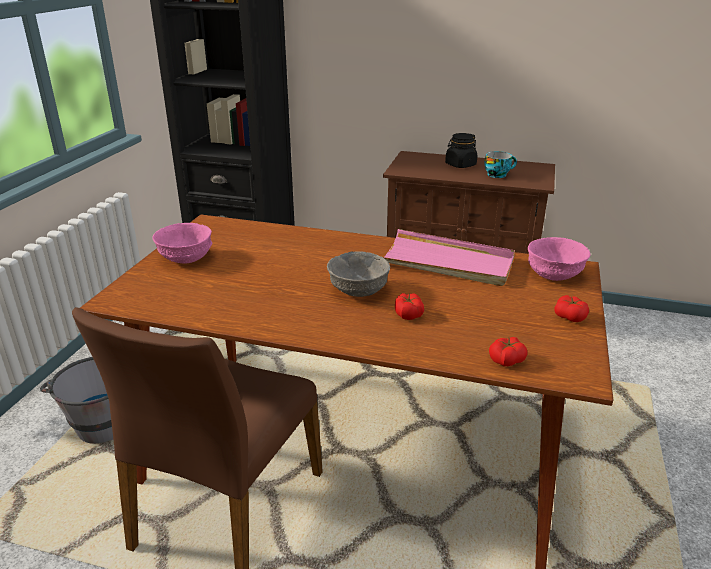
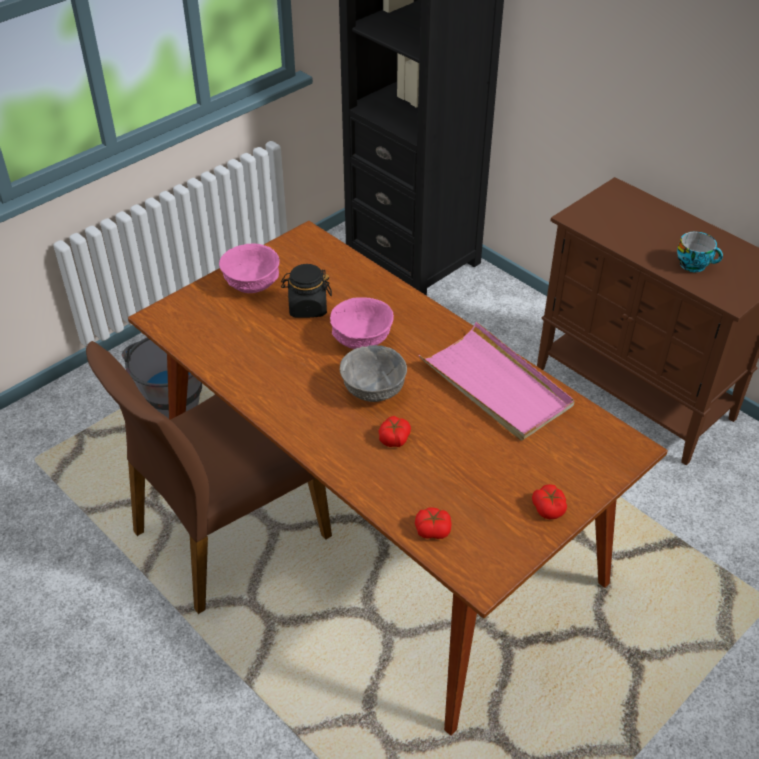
camera: 30 degrees right, 15 degrees up
(460, 165) = (664, 230): black jar -> black jar (307, 307)
(554, 275) = (594, 448): pink bowl -> pink bowl (361, 340)

